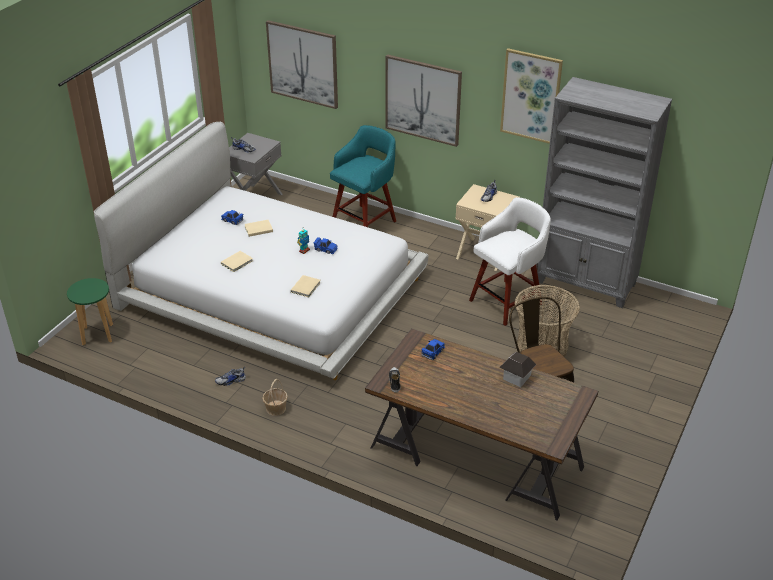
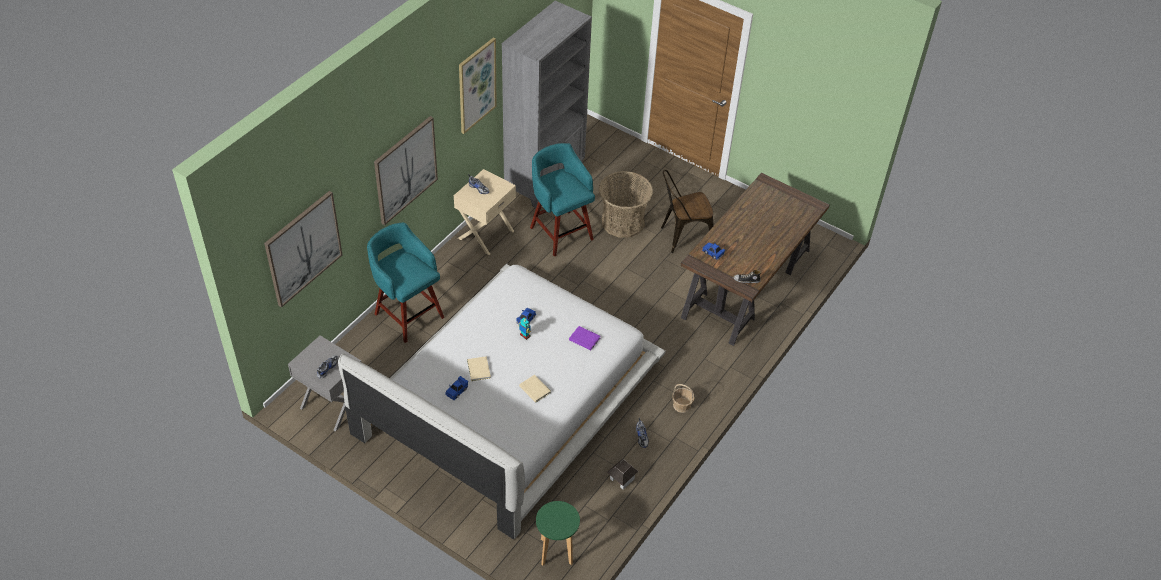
camera: 85 degrees left, 10 degrees up
(306, 287) = (584, 338): beige book -> purple book
(507, 301) = (560, 232): white stool -> turquoise stool
(516, 377) = (745, 211): toy house -> toy house (621, 479)

